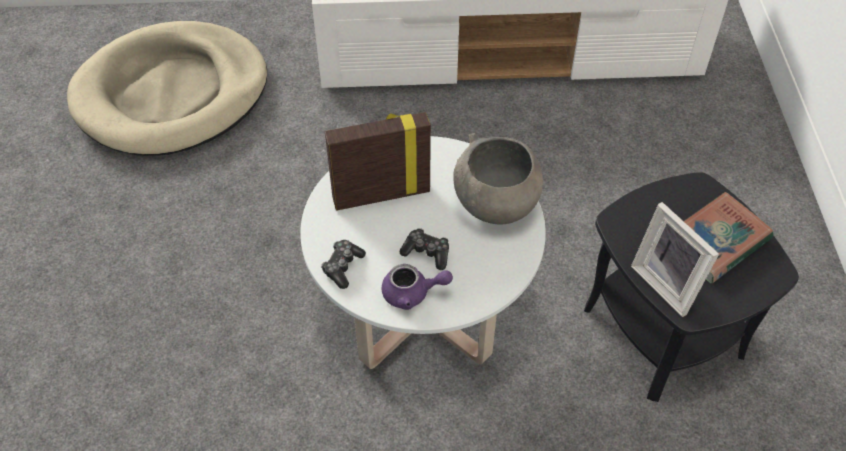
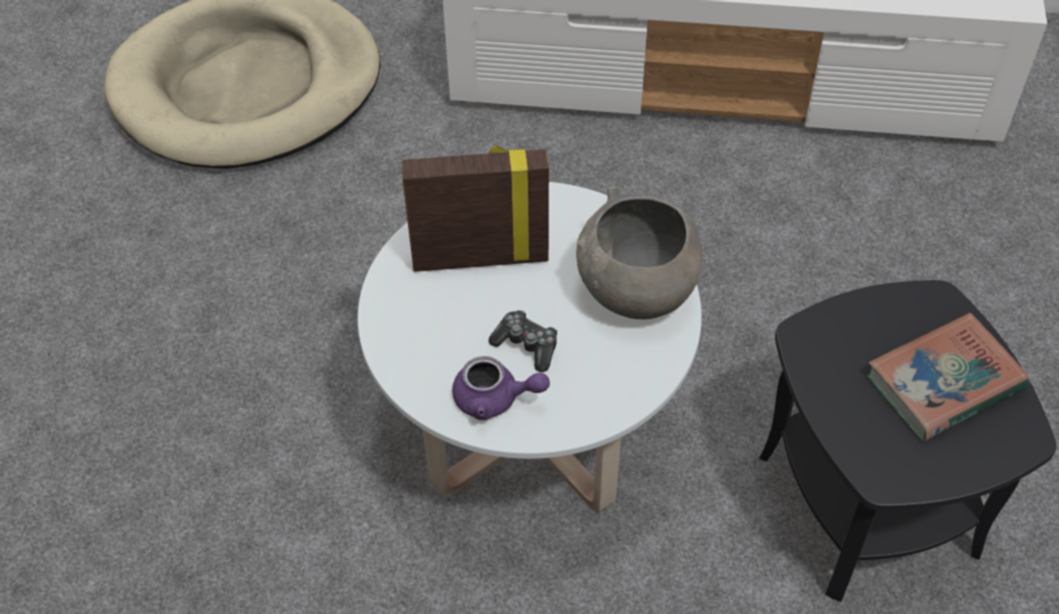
camera: 10 degrees right, 0 degrees up
(342, 267) = (407, 350): game controller -> none
(668, 283) = (860, 433): picture frame -> none

